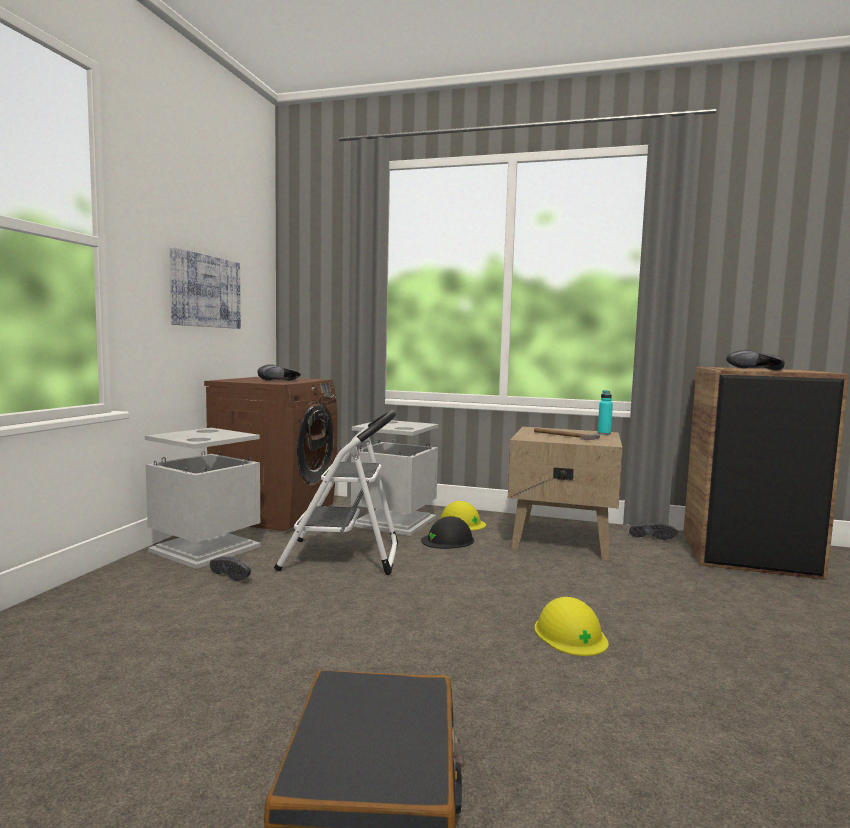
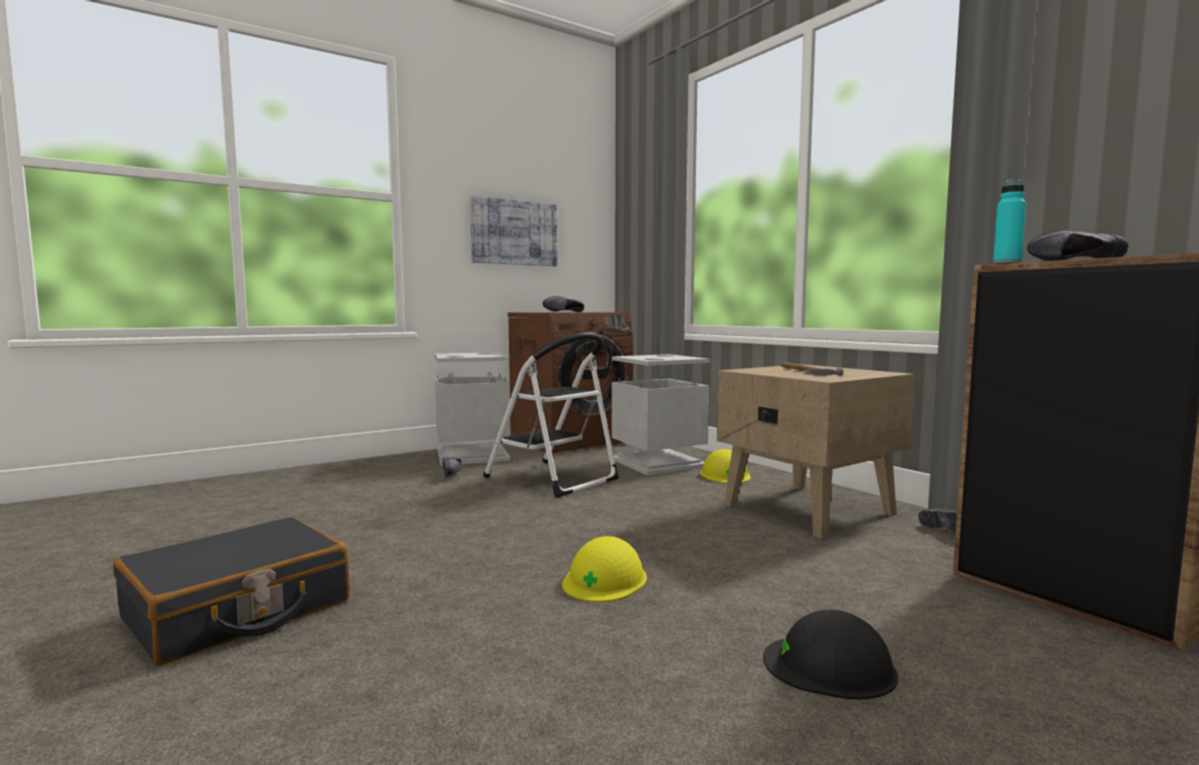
camera: 40 degrees right, 0 degrees up
(448, 540) = (674, 485): black hard hat -> black hard hat (830, 666)
(604, 433) = (880, 373): turquoise bottle -> turquoise bottle (1007, 263)

